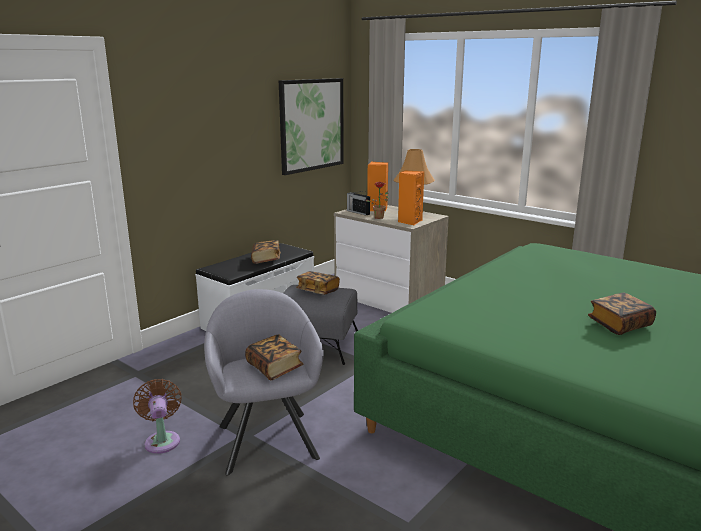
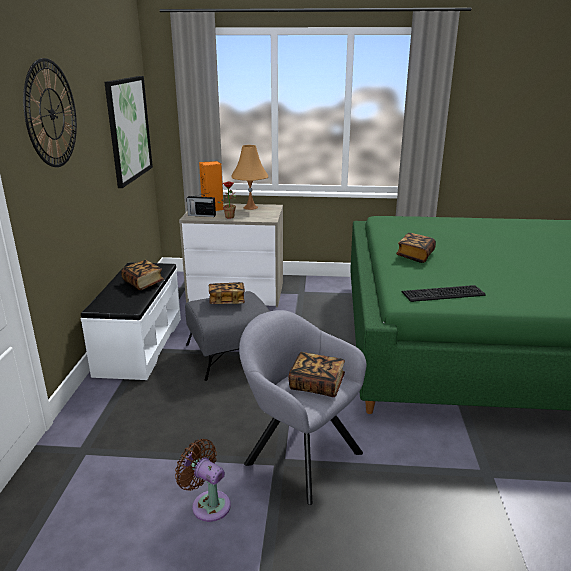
camera: 35 degrees left, 5 degrees up
(193, 101) = (51, 114): none -> wall clock
(409, 221) = (262, 216): orange speaker -> none
(462, 322) = (444, 294): none -> keyboard
(619, 325) = (528, 267): book -> book (415, 256)

